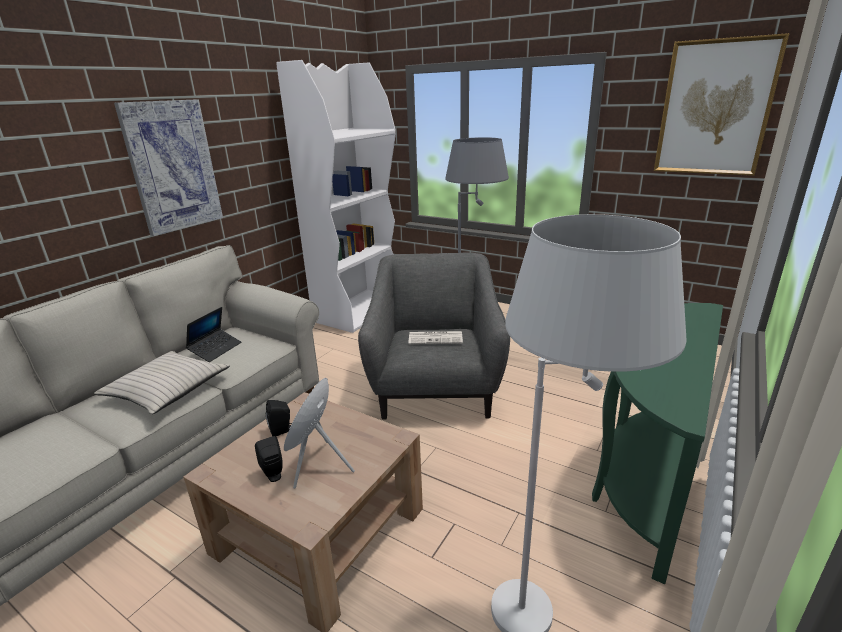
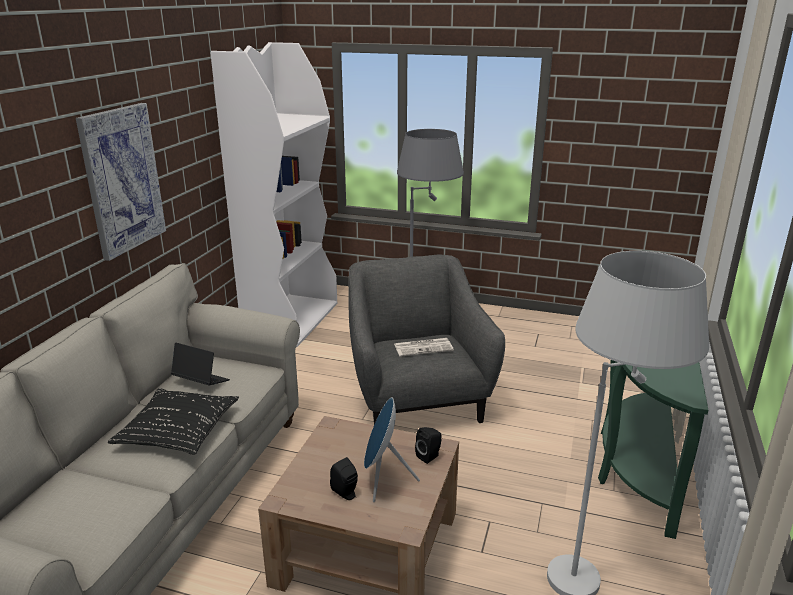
camera: 15 degrees left, 0 degrees up
(167, 390) = (177, 430): beige pillow -> black pillow
(215, 349) = (201, 382): laptop -> laptop turned 75 degrees counterclockwise
(282, 430) = (327, 454): black speaker -> black speaker (429, 456)
(715, 108) = (655, 107): picture -> none

